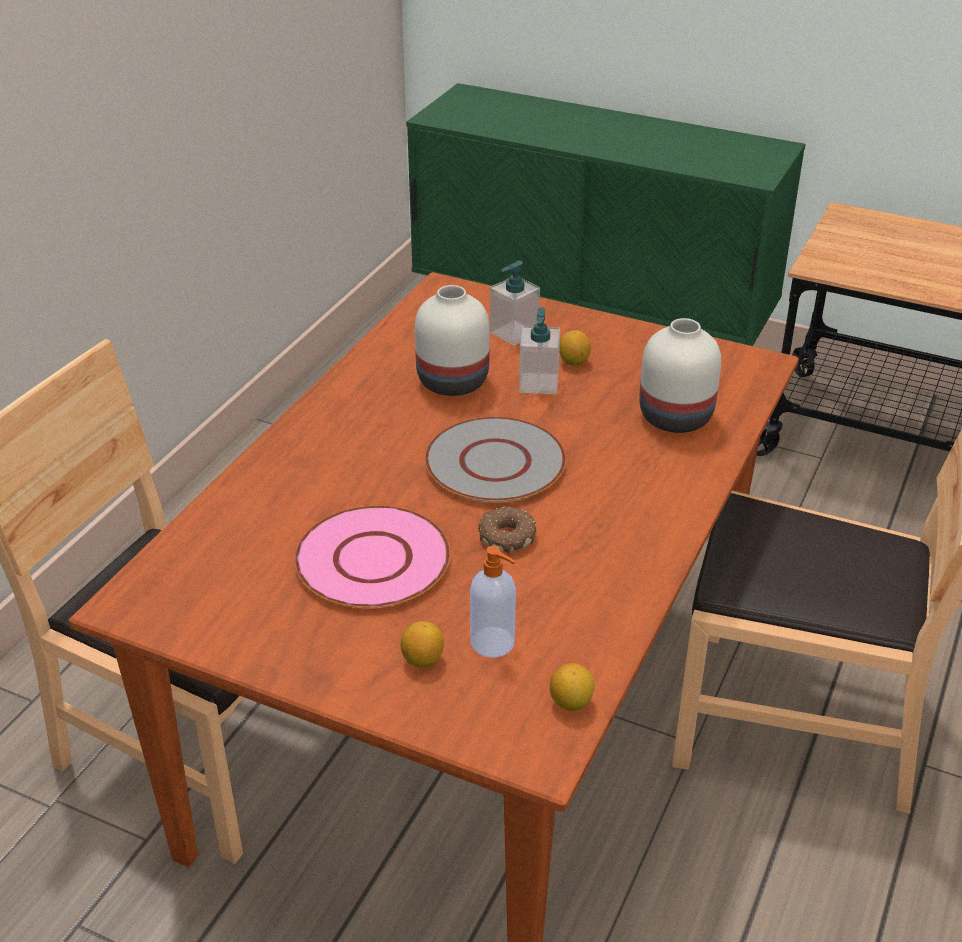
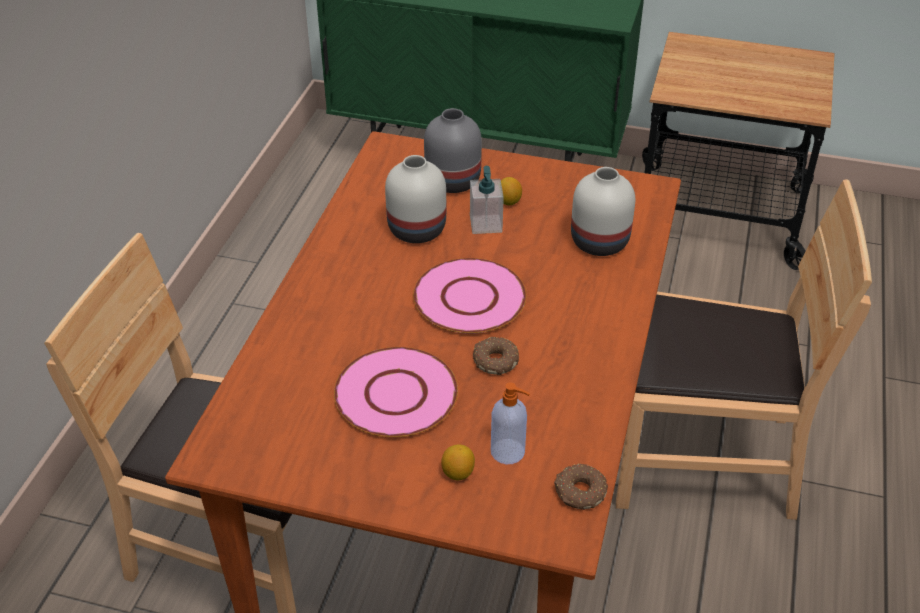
camera: 10 degrees left, 5 degrees up
(494, 462) = (469, 298): grey plate -> pink plate
(514, 333) = (454, 181): soap dispenser -> grey vase
(571, 702) = (579, 493): lemon -> donut

